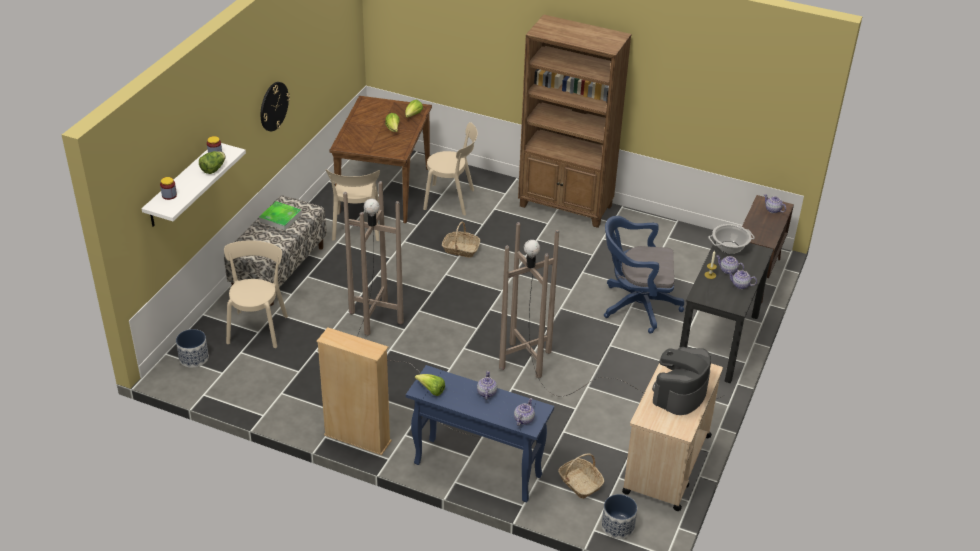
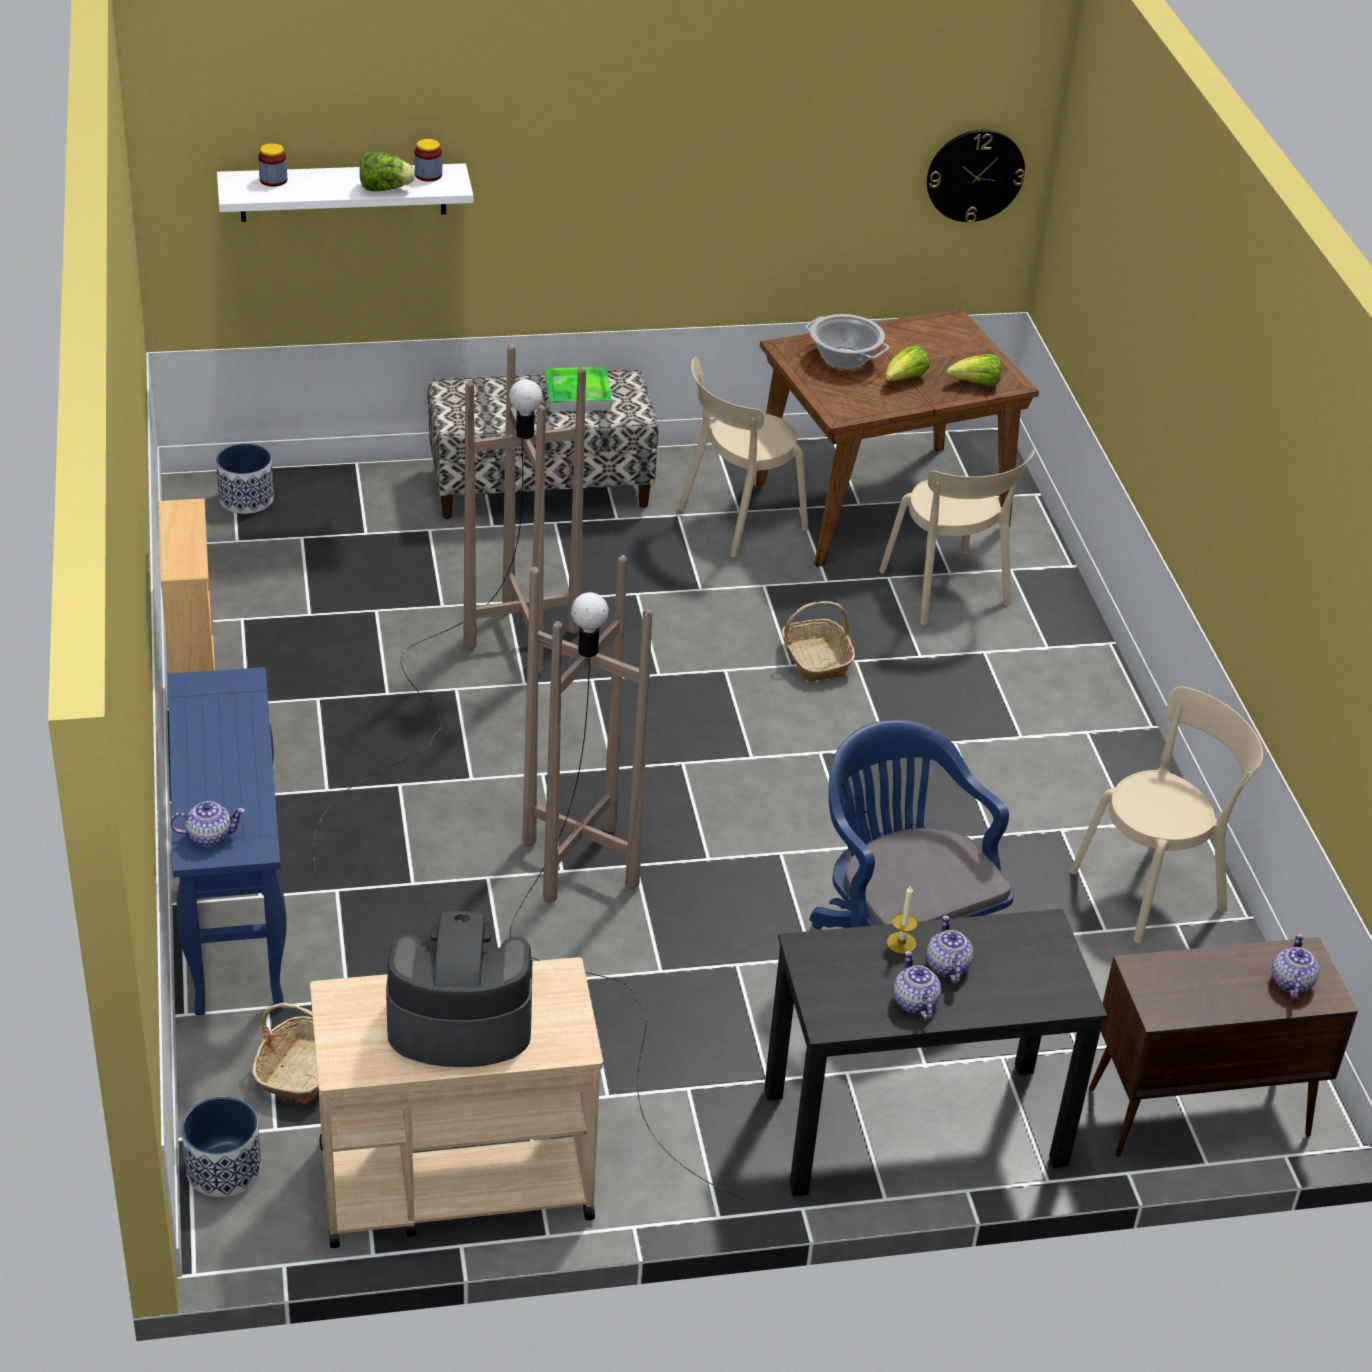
camera: 55 degrees right, 0 degrees up
(258, 327) = (377, 528): beige chair -> beige chair (1154, 887)
(273, 106) = (671, 189): wall clock -> wall clock (975, 175)
(431, 390) = (200, 698): lettuce -> none
(486, 393) = (247, 765): teapot -> none
(566, 206) = (1103, 740): brown bookcase -> none
(729, 247) = (1033, 941): cooking pot -> cooking pot (845, 359)

